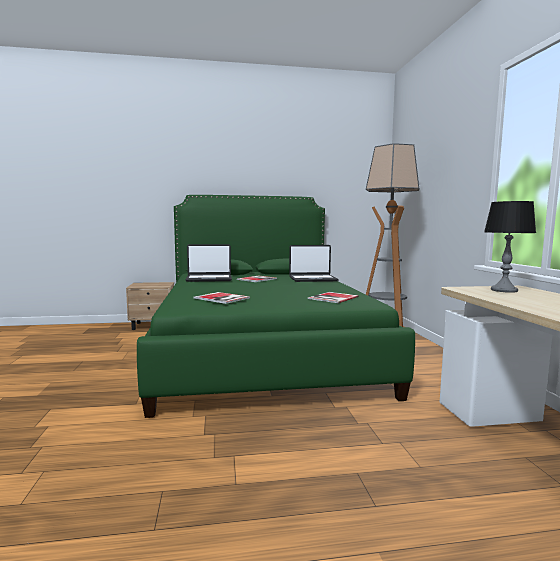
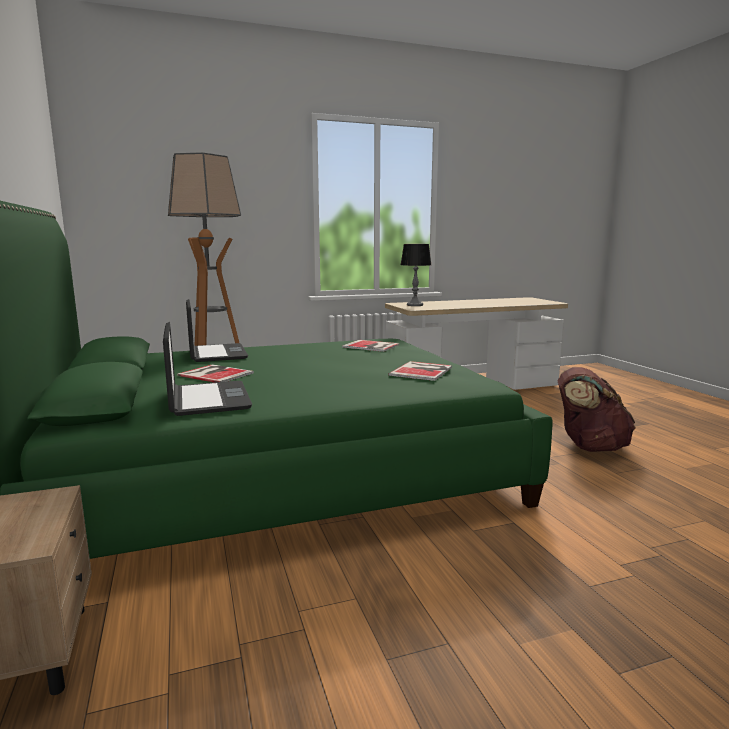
camera: 100 degrees left, 5 degrees up
(251, 504) = (589, 446): none -> brown backpack

